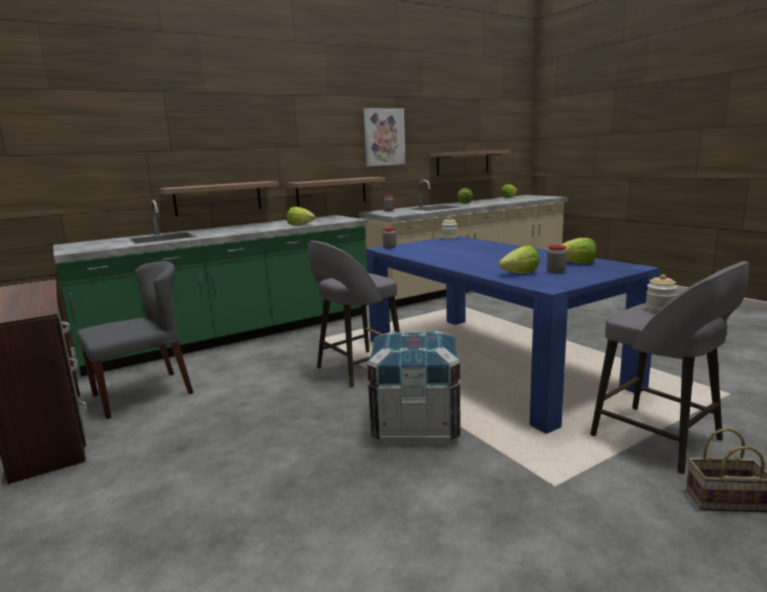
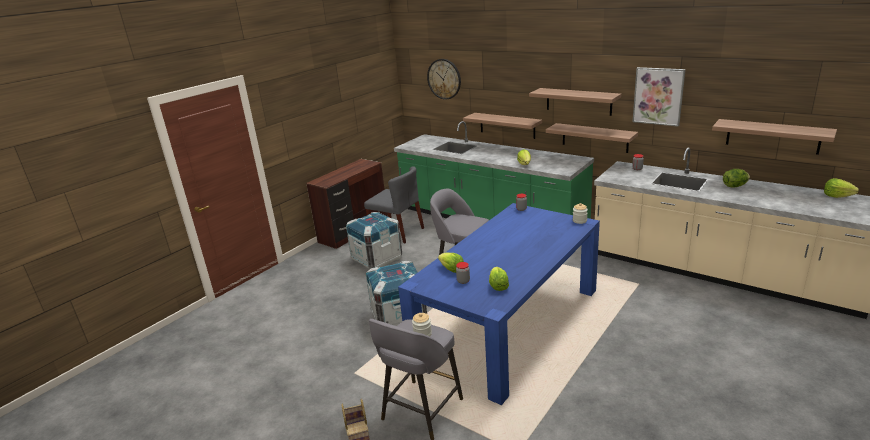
camera: 70 degrees right, 10 degrees up
(91, 139) = (444, 79): none -> wall clock
(203, 422) = (377, 259): none -> crate
(309, 152) = (578, 101): none -> shelf

